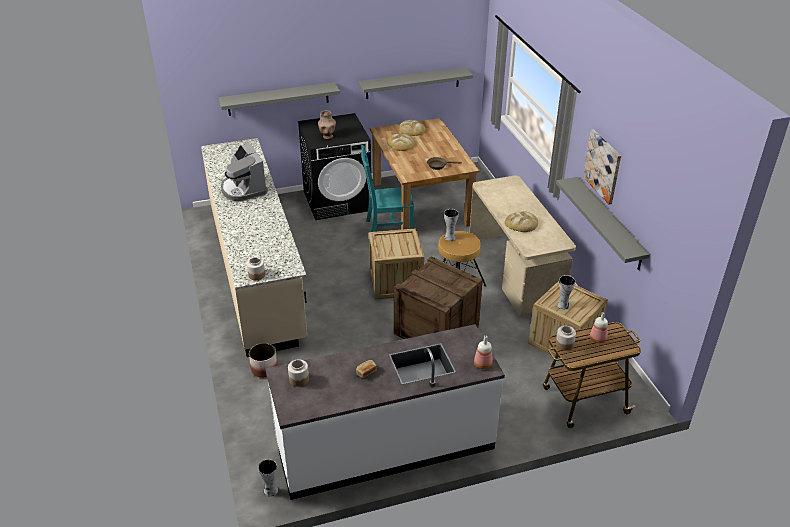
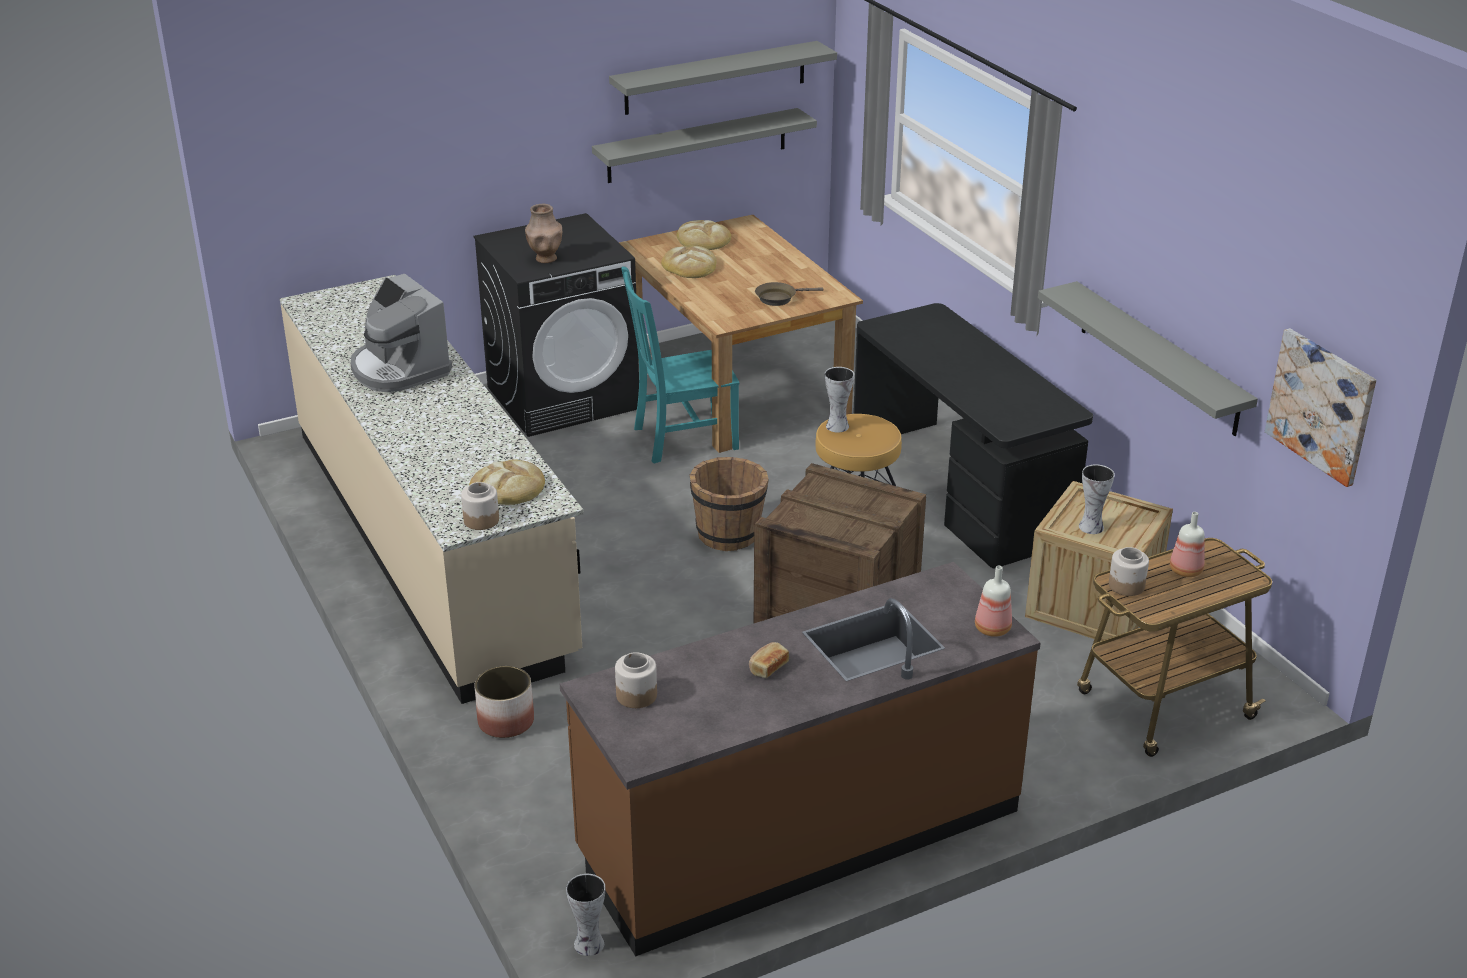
camera: 10 degrees left, 5 degrees down
(278, 99) = (433, 191): grey shelf -> grey shelf (715, 78)
(385, 446) = (799, 833): white counter -> brown counter
(395, 282) = (729, 534): crate -> brown bucket
(515, 271) = (960, 491): beige desk -> black desk
(521, 223) = (976, 385): bread -> bread (508, 487)
(603, 166) = (1135, 248): picture -> picture (1321, 406)

